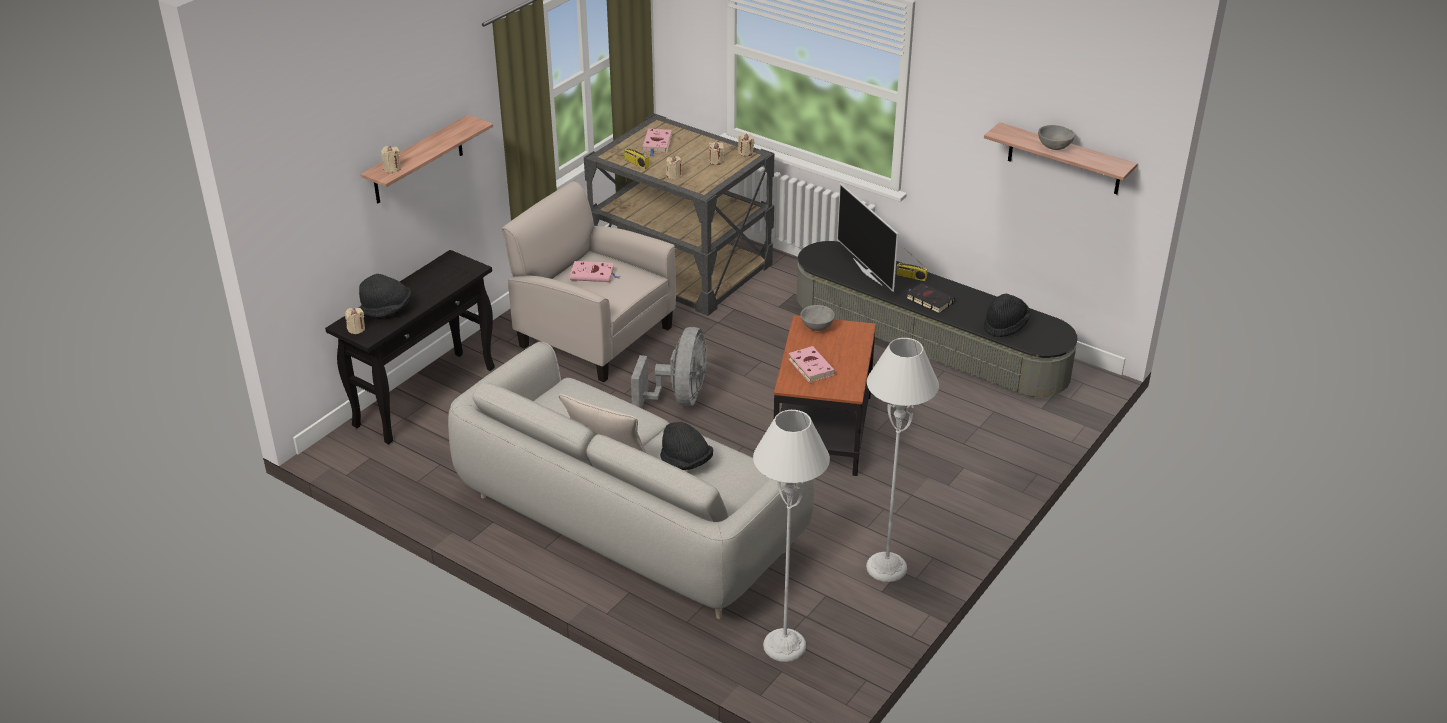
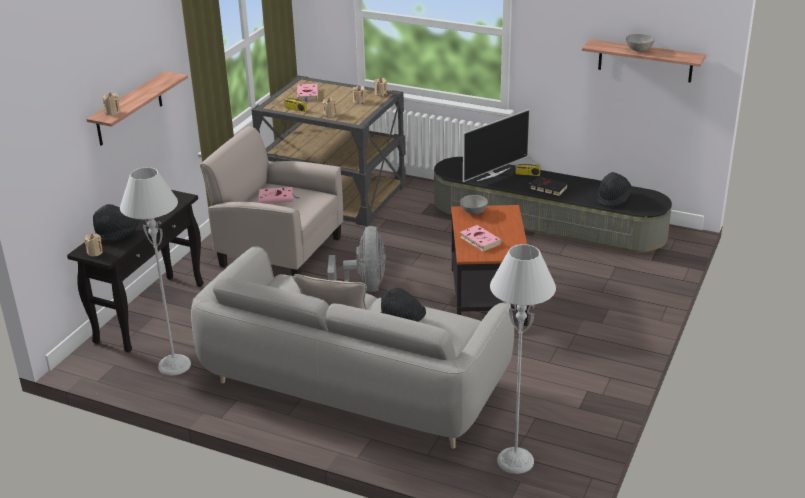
camera: 10 degrees left, 5 degrees down
(868, 271) = (493, 174): television -> television turned 90 degrees counterclockwise
(886, 567) = (576, 389): grey floor lamp -> grey floor lamp (174, 365)

